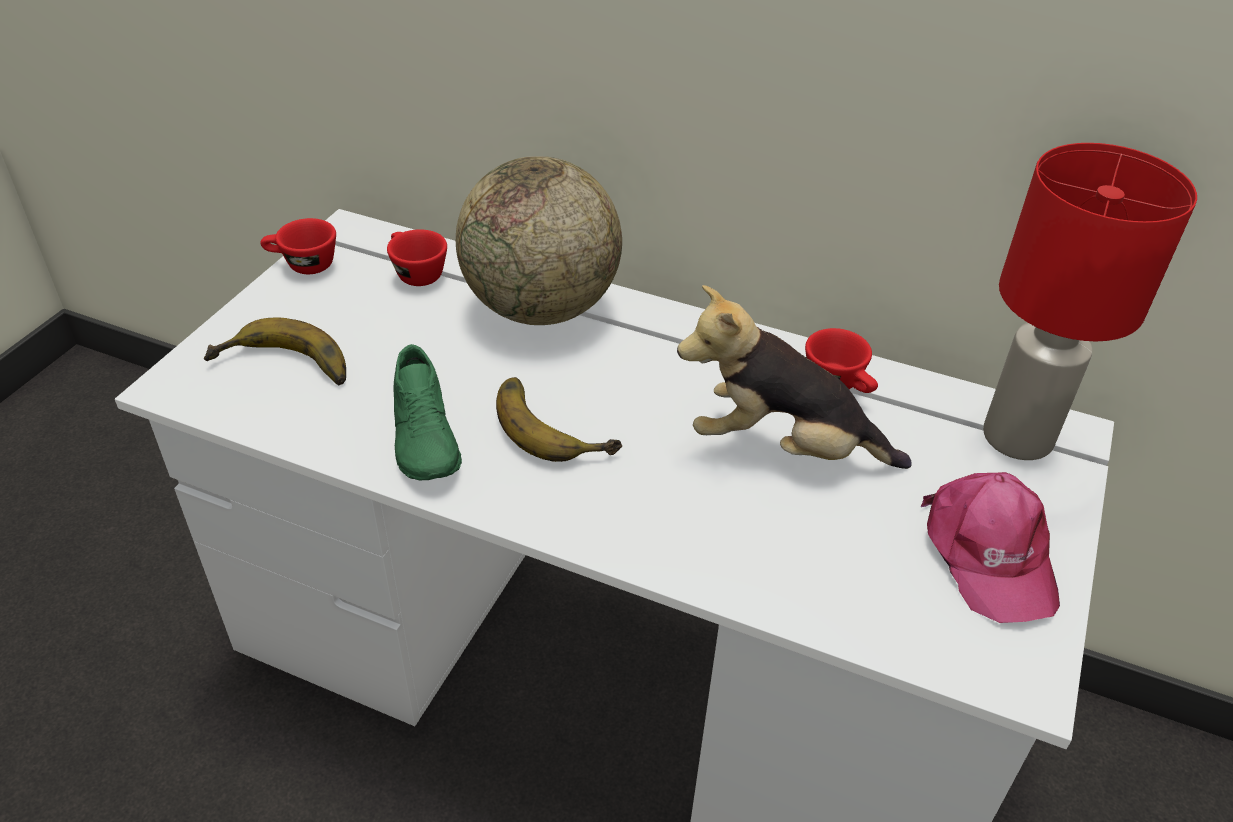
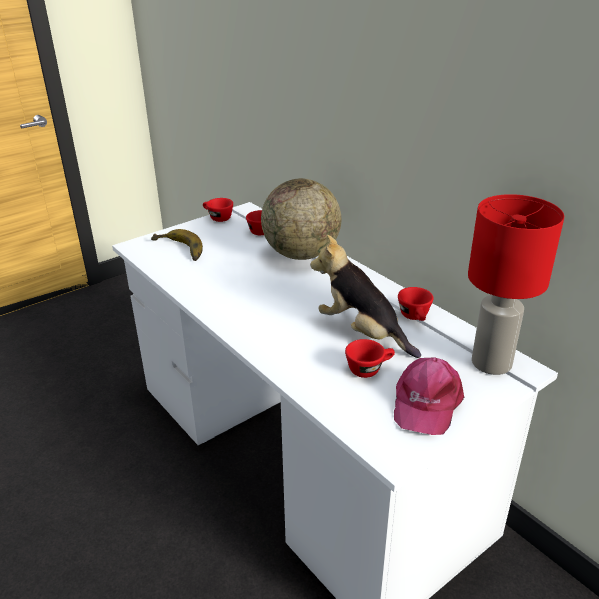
camera: 30 degrees right, 10 degrees down
(426, 437) = (211, 287): green shoe -> none
(555, 423) = (268, 296): banana -> none
(853, 520) = (369, 369): none -> red cup

